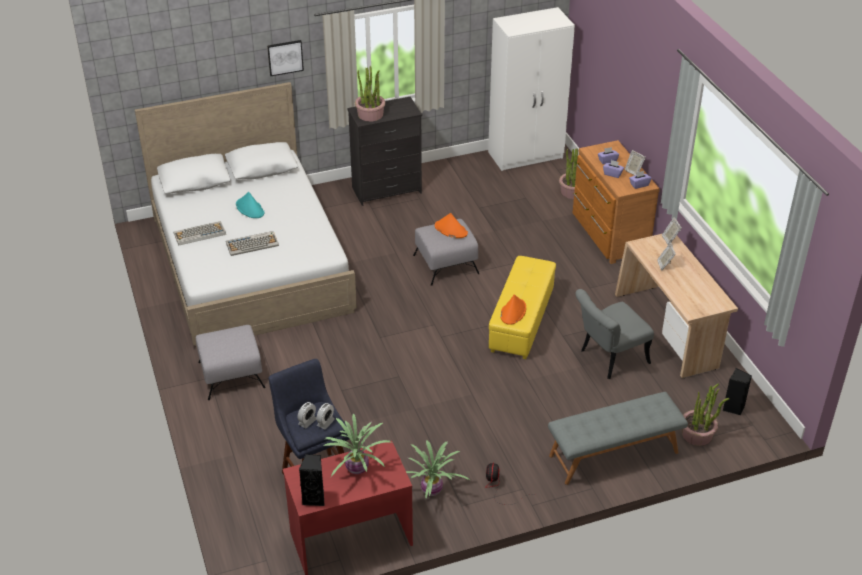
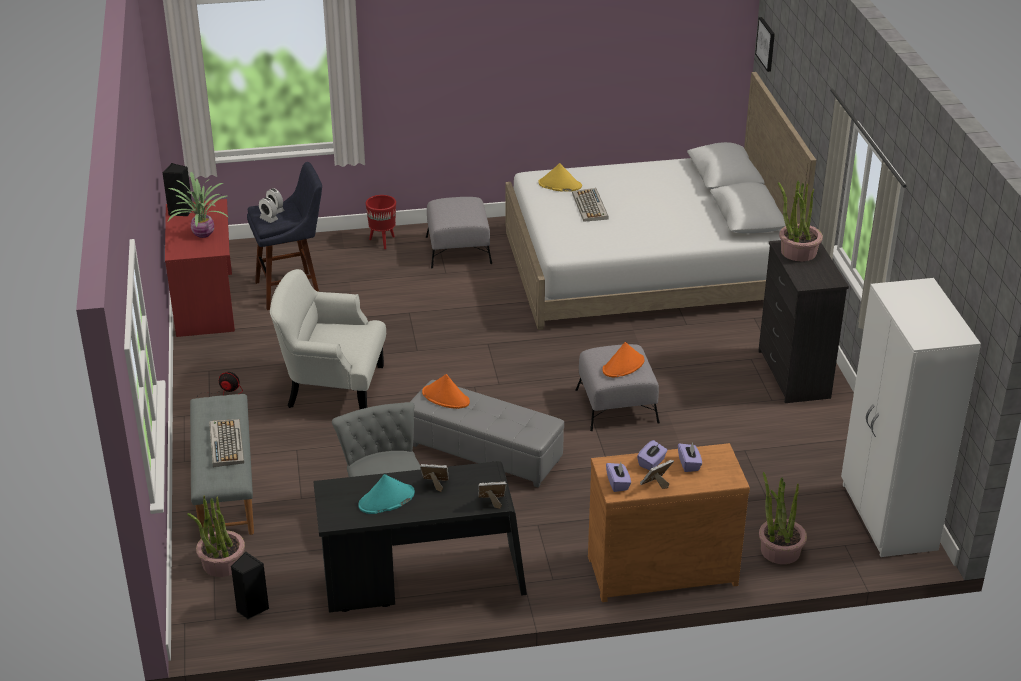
camera: 100 degrees right, 5 degrees down
(199, 234) = (617, 177): keyboard -> keyboard (226, 443)
(216, 264) = (559, 185): none -> yellow hat
(219, 428) = (382, 241): none -> red planter
(250, 209) = (660, 207): turquoise hat -> turquoise hat (386, 500)
(285, 57) = (824, 127): picture -> picture (766, 44)
(432, 491) = (238, 355): potted plant -> none
(464, 418) = (332, 387): none -> white armchair
(522, 321) = (484, 453): yellow ottoman -> grey ottoman
(668, 331) = (422, 582): beige desk -> black desk

